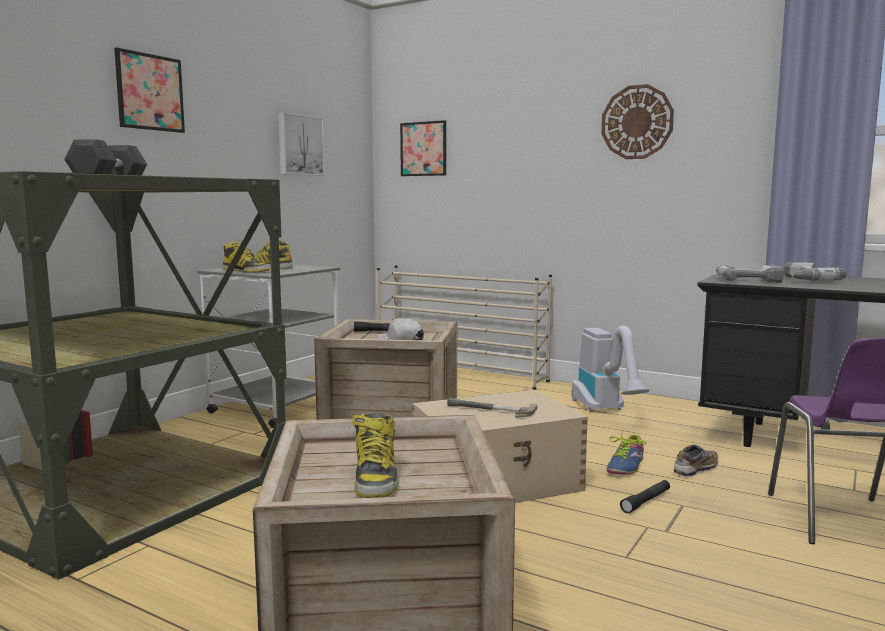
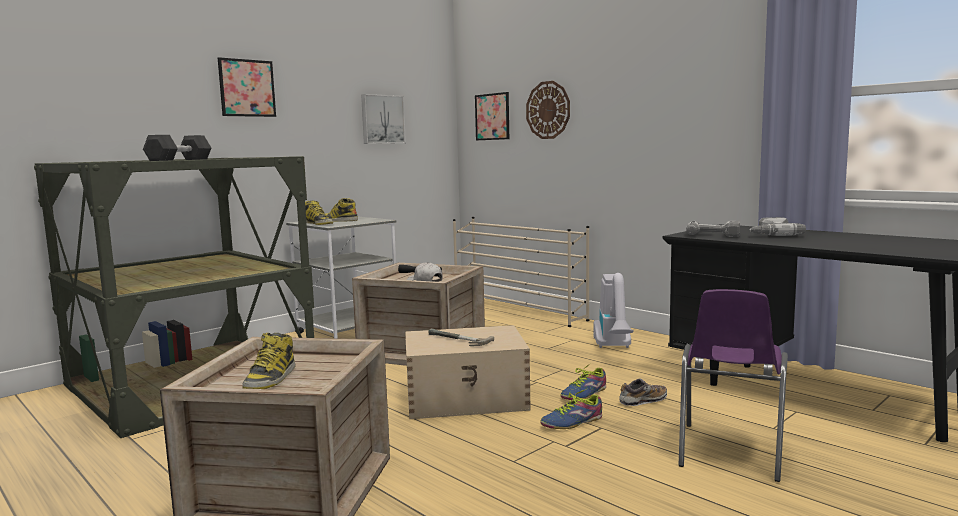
camera: 15 degrees right, 0 degrees up
(637, 122) = (654, 89): wall clock -> wall clock (548, 110)
(646, 501) = (572, 422): black flashlight -> shoe

